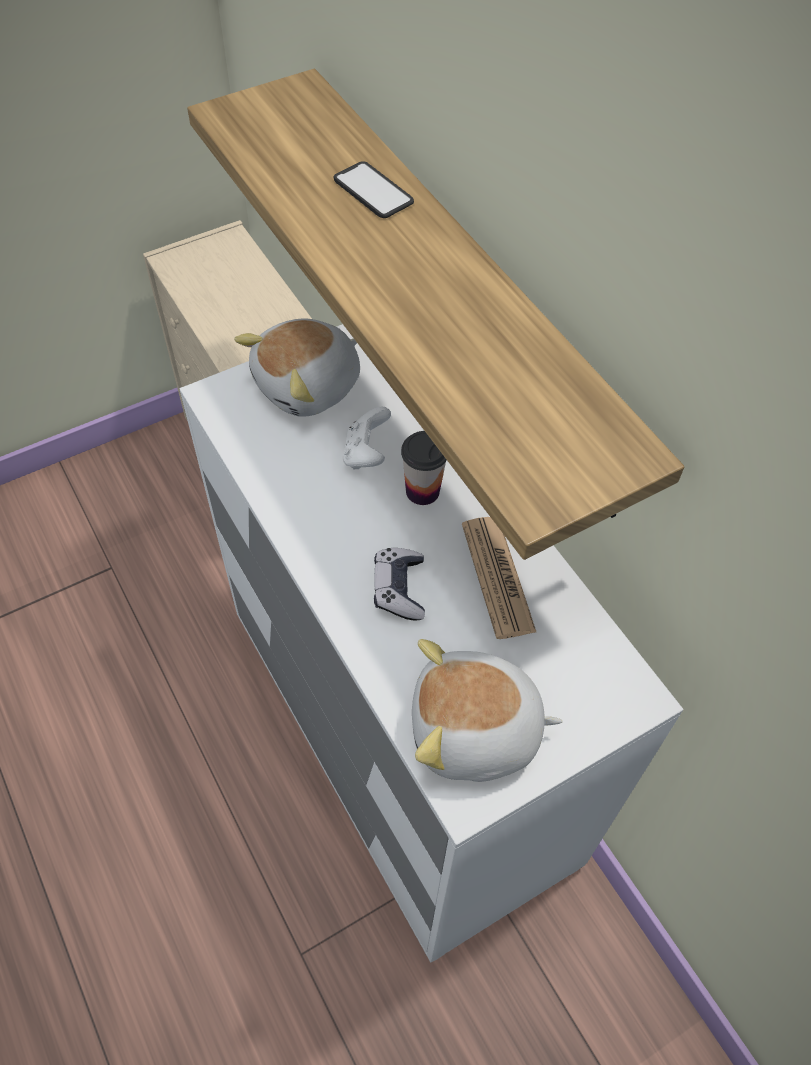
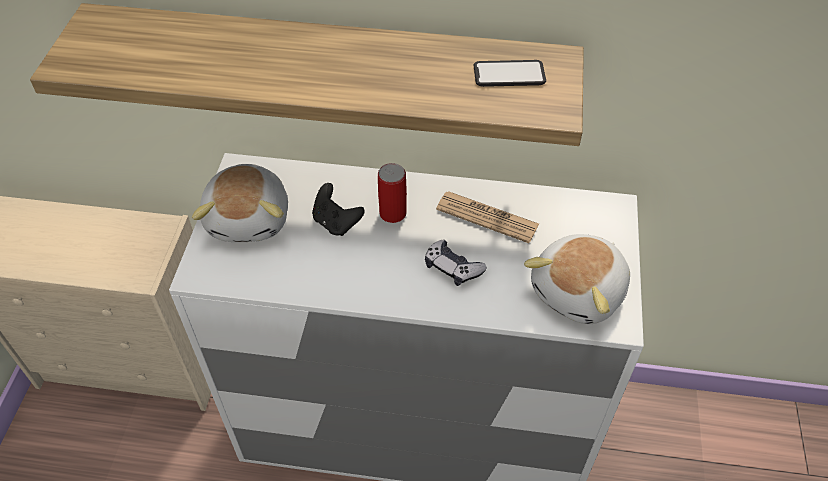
camera: 50 degrees left, 5 degrees down
(366, 454) = (336, 222): white game controller -> black game controller
(373, 191) = (237, 40): phone -> phone (509, 74)
(422, 491) = (393, 213): cup -> can

